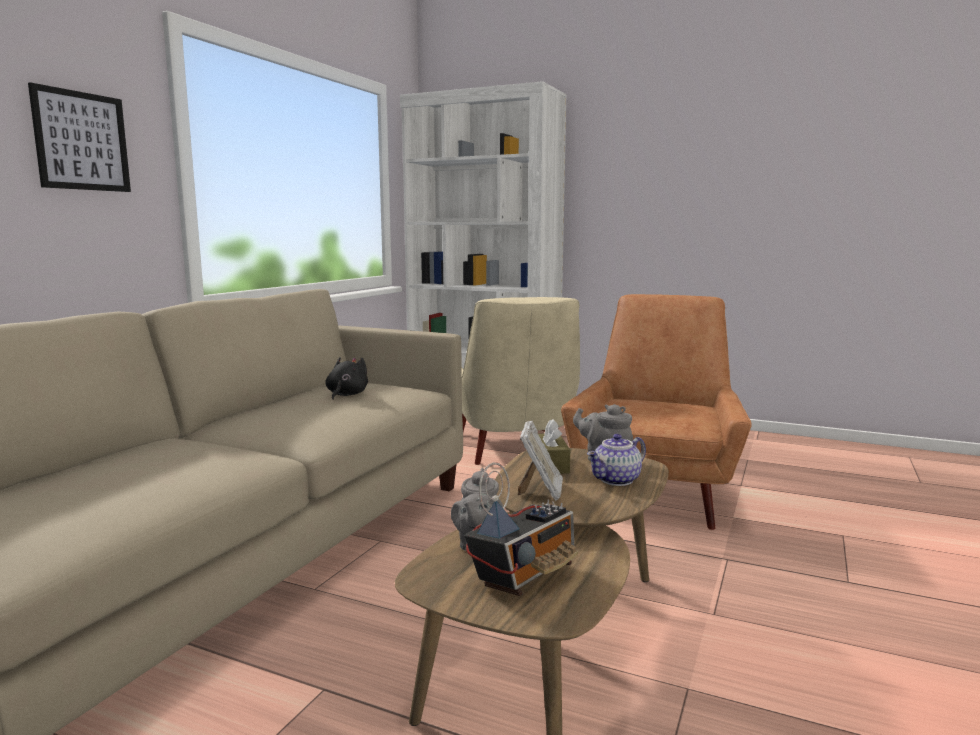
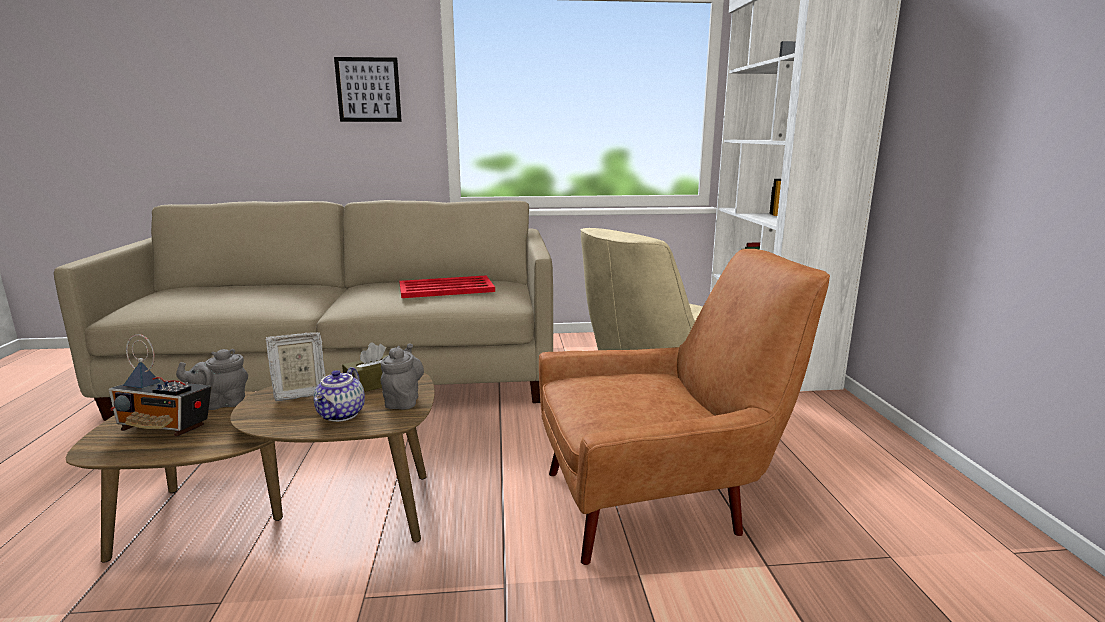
camera: 60 degrees right, 5 degrees up
(346, 395) = (445, 288): black plush toy -> red tray
(616, 480) = (342, 415): teapot -> teapot turned 105 degrees counterclockwise

